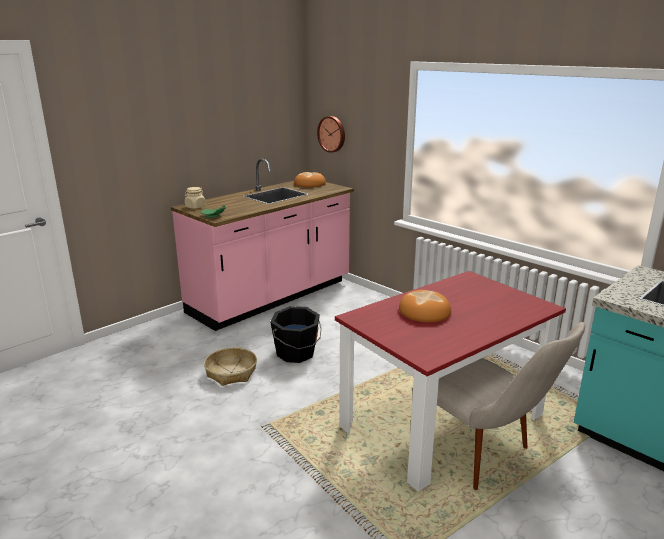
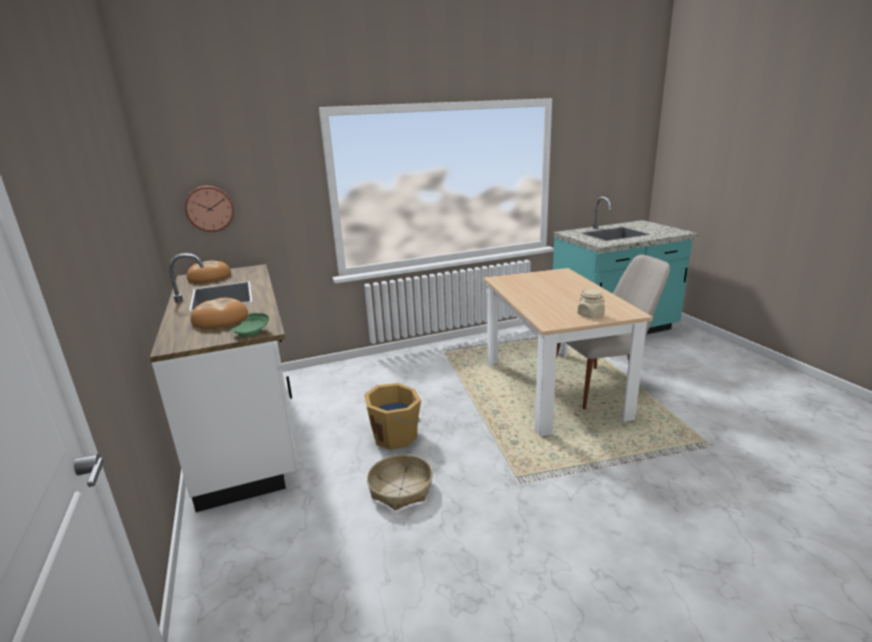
camera: 65 degrees left, 0 degrees up
(195, 207) = (187, 340): beige jar -> beige jar (590, 315)
(272, 297) = (249, 429): pink counter -> white counter
(296, 353) = (396, 436): black bucket -> orange bucket
(425, 312) = (553, 301): bread -> bread (221, 319)
(442, 421) = (552, 389): red dining table -> beige dining table

